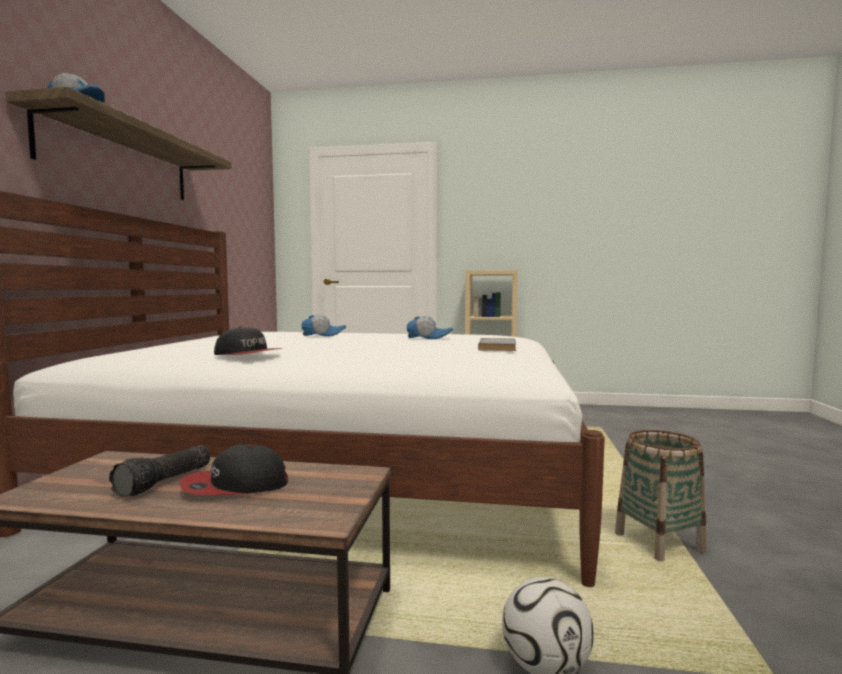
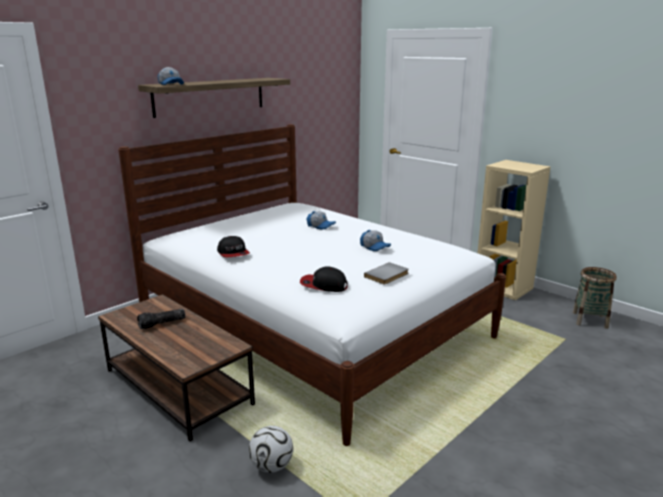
camera: 35 degrees right, 15 degrees up
(235, 486) = (181, 335): cap -> cap (323, 285)
(659, 542) = (429, 442): basket -> basket (590, 320)

